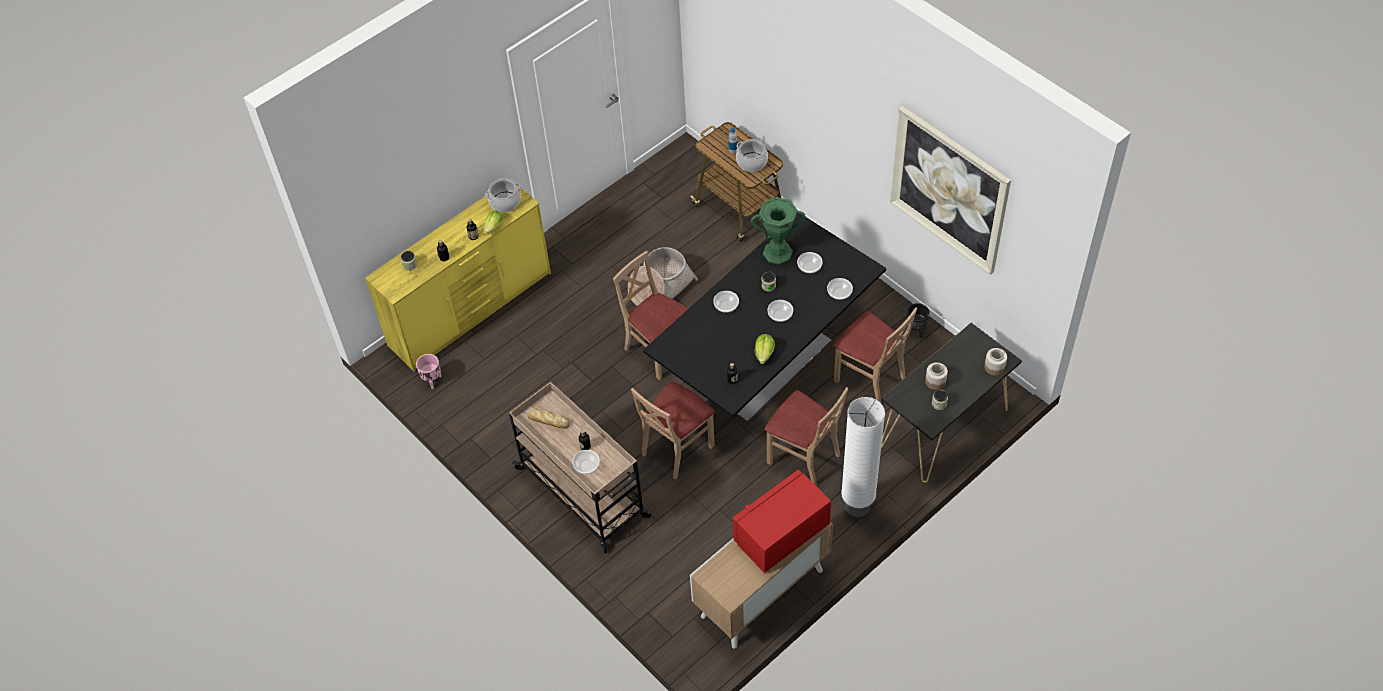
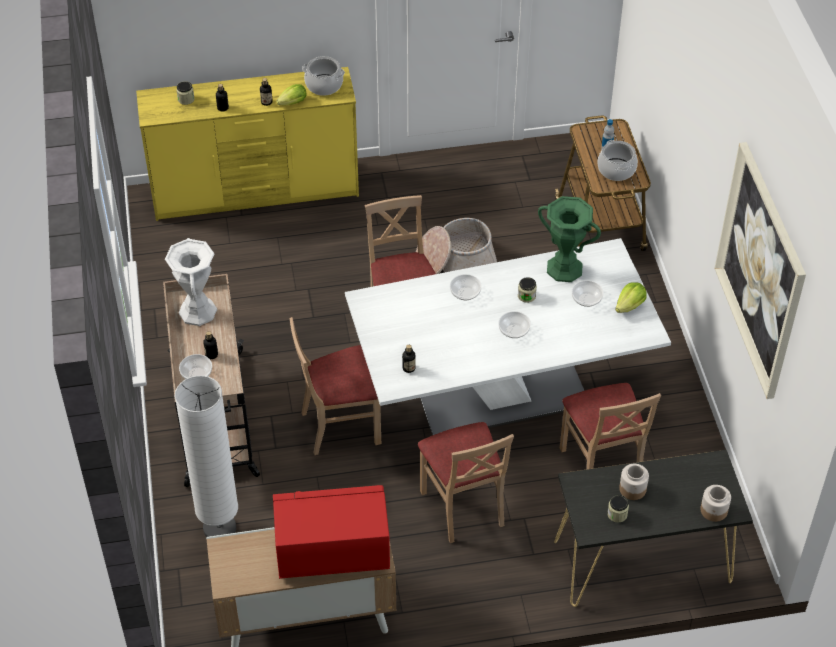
camera: 30 degrees right, 5 degrees down
(432, 380) = (165, 237): pink planter -> none
(547, 421) = (197, 311): bread -> white vase
(764, 353) = (464, 360): lettuce -> lettuce (630, 306)
(766, 365) = (501, 394): black dining table -> white dining table
(839, 293) = (596, 341): bowl -> none
(857, 508) = (477, 590): white floor lamp -> white floor lamp (219, 529)
(916, 330) = (693, 444): black planter -> none

